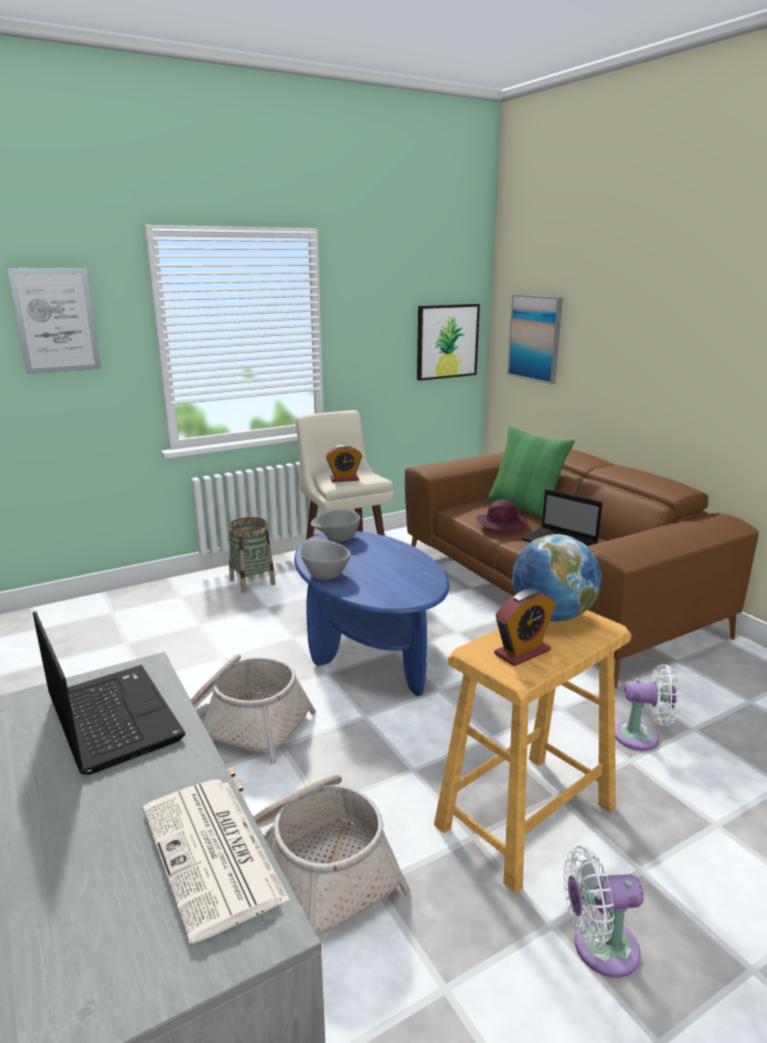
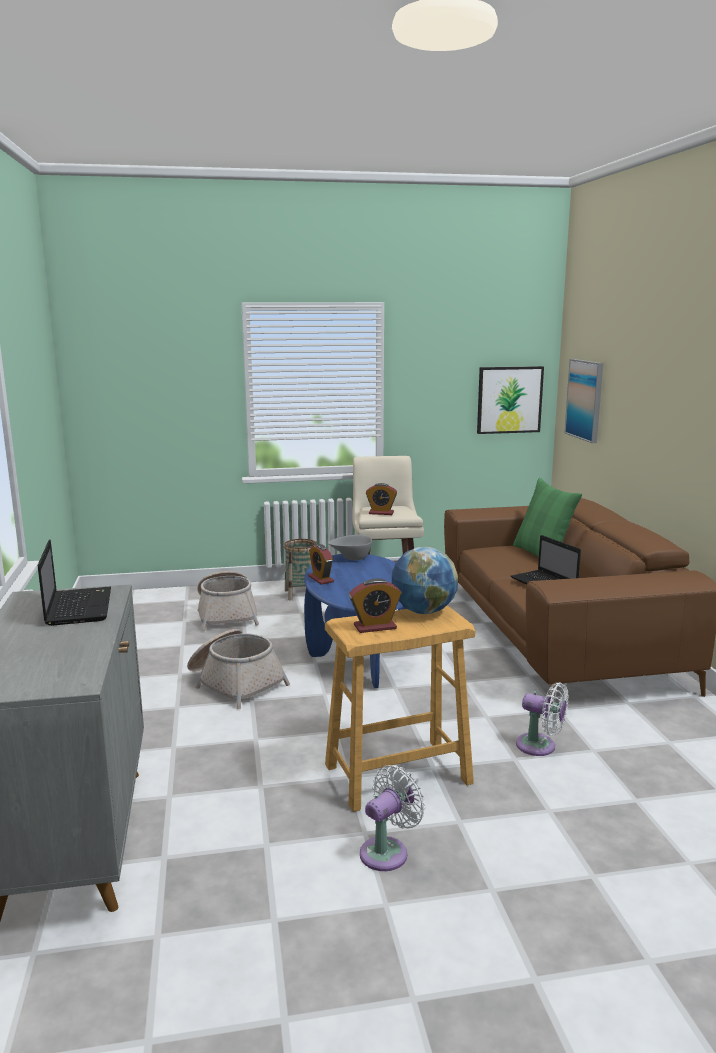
camera: 20 degrees right, 5 degrees down
(56, 320) = (171, 373): picture -> none
(214, 855) = (80, 660): newspaper -> none
(320, 867) = (231, 769): basket -> basket (227, 614)
(324, 573) = (321, 579): grey bowl -> alarm clock
(502, 524) = (507, 564): purple hat -> none
(598, 947) = (387, 851): white fan -> white fan turned 120 degrees clockwise

